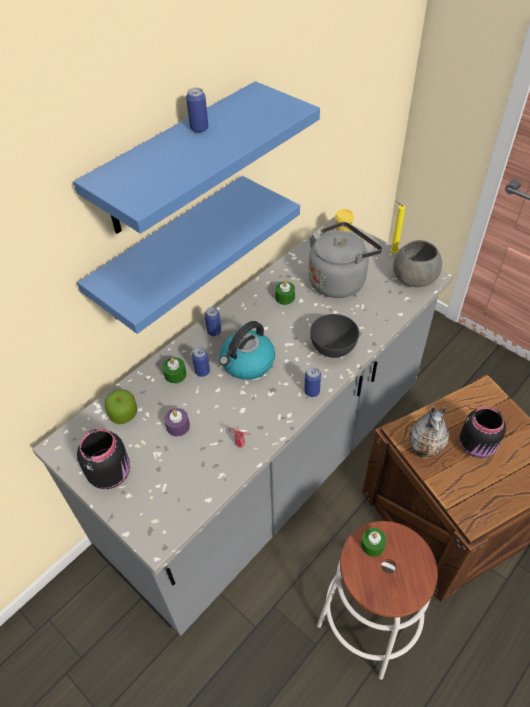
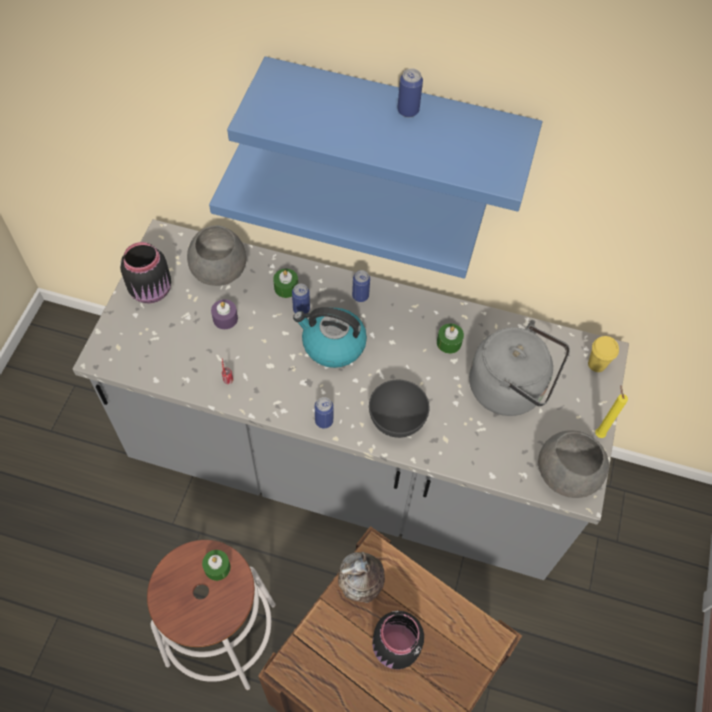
camera: 60 degrees right, 10 degrees up
(123, 414) = (219, 268): apple -> grey bowl

